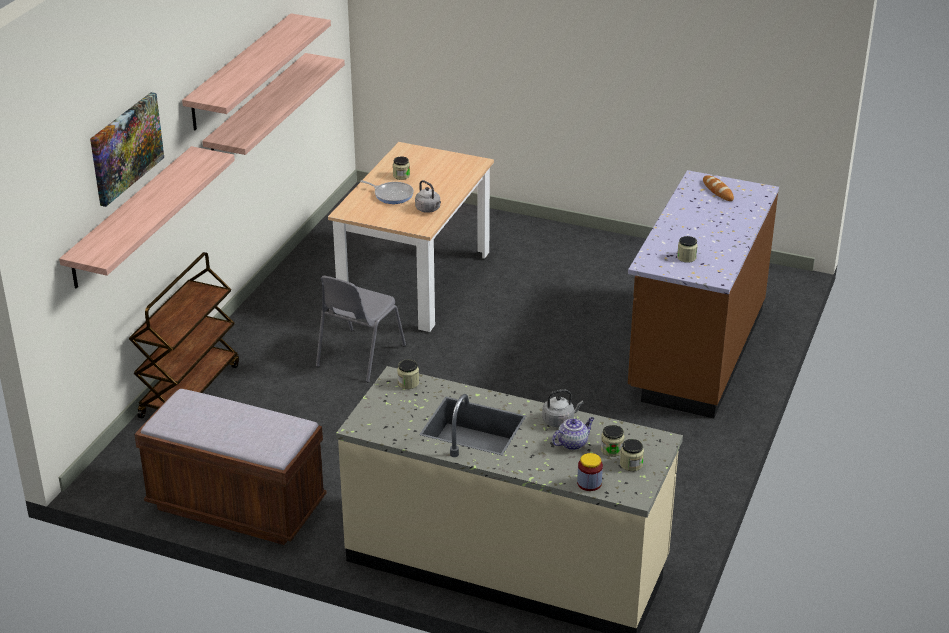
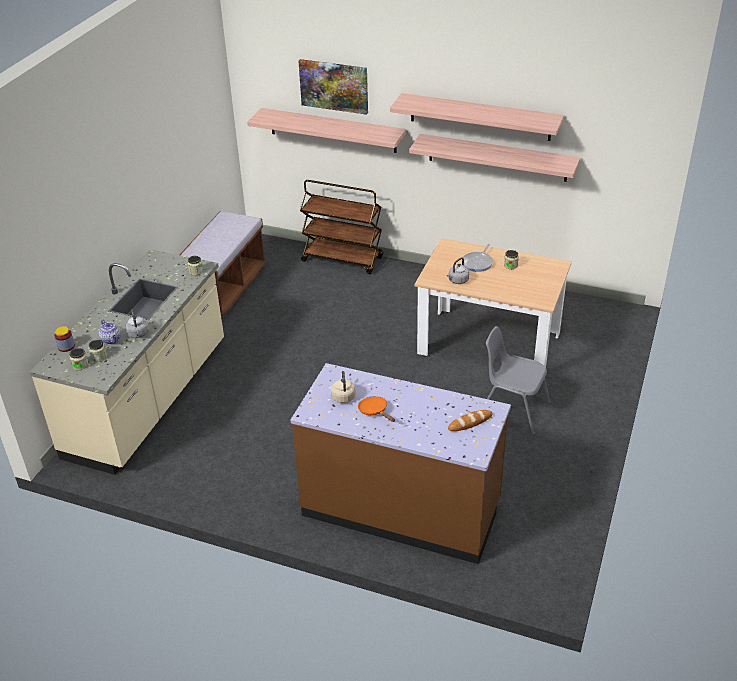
camera: 90 degrees right, 5 degrees up
(359, 356) = (384, 323): grey chair -> grey chair (512, 409)
(686, 257) = (343, 396): jar -> beige kettle
(708, 240) = (375, 411): none -> orange frying pan

